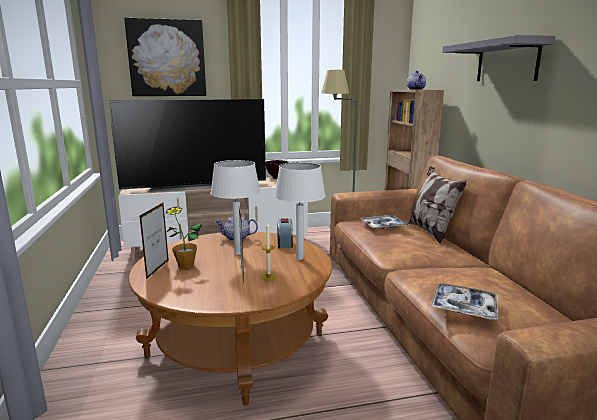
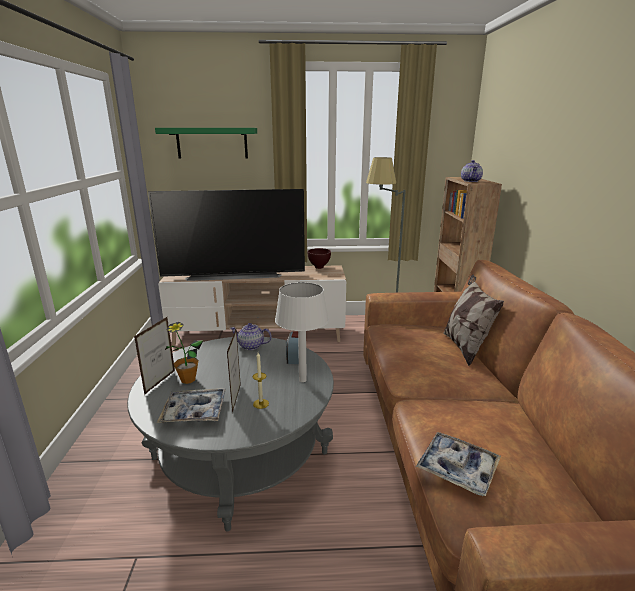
camera: 10 degrees right, 5 degrees up
(167, 58) = (212, 143): picture -> green shelf
(237, 345) = (240, 456): brown coffee table -> grey coffee table
(238, 253) = (244, 367): white table lamp -> none
(383, 226) = (412, 338): tray -> tray (194, 411)
(507, 61) = (569, 163): grey shelf -> none

